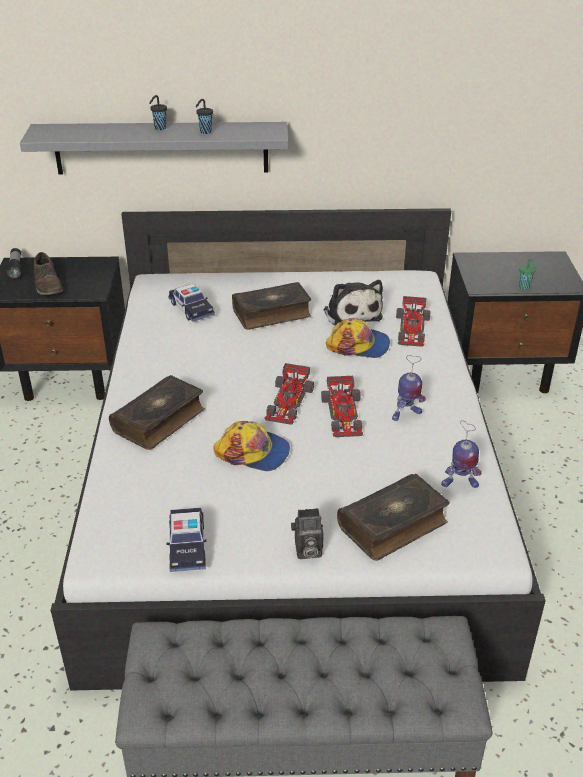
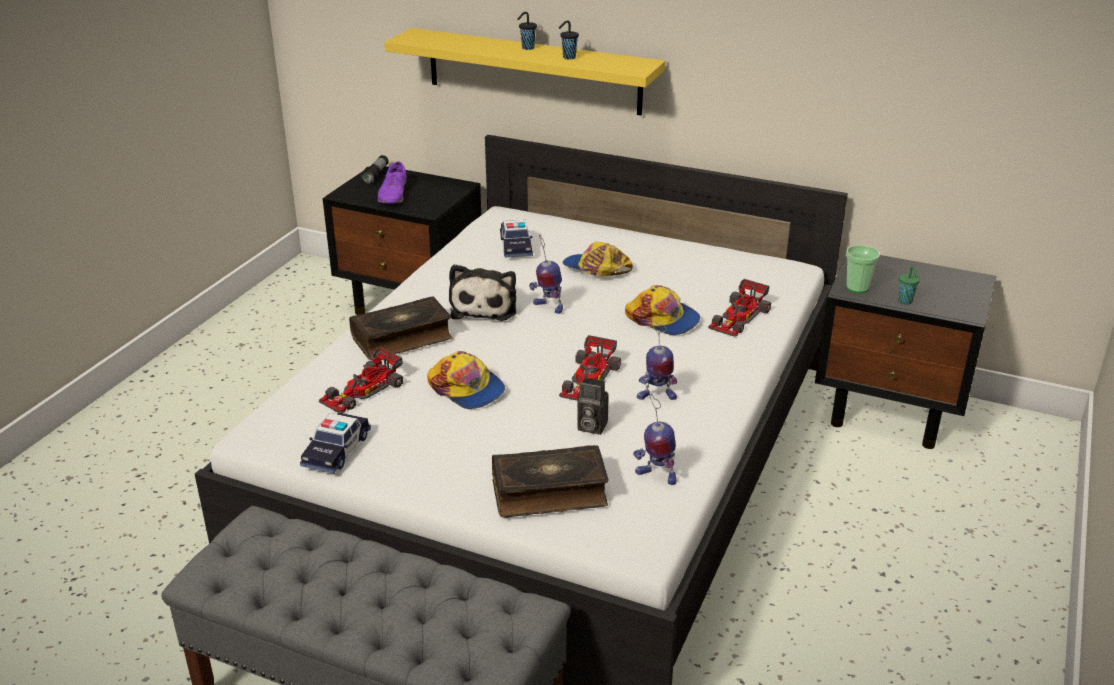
camera: 25 degrees right, 5 degrees down
(48, 284) = (393, 194): brown shoe -> purple shoe
(161, 148) = (533, 71): grey shelf -> yellow shelf
(261, 358) = (548, 307): none -> toy robot
(272, 314) = (596, 269): book -> cap
(288, 401) = (541, 353): toy car -> toy car (362, 390)
(306, 551) = (443, 489): camera -> camera (590, 426)
(351, 313) = (683, 287): plush toy -> plush toy (484, 306)
(484, 283) = (857, 287): none -> cup

